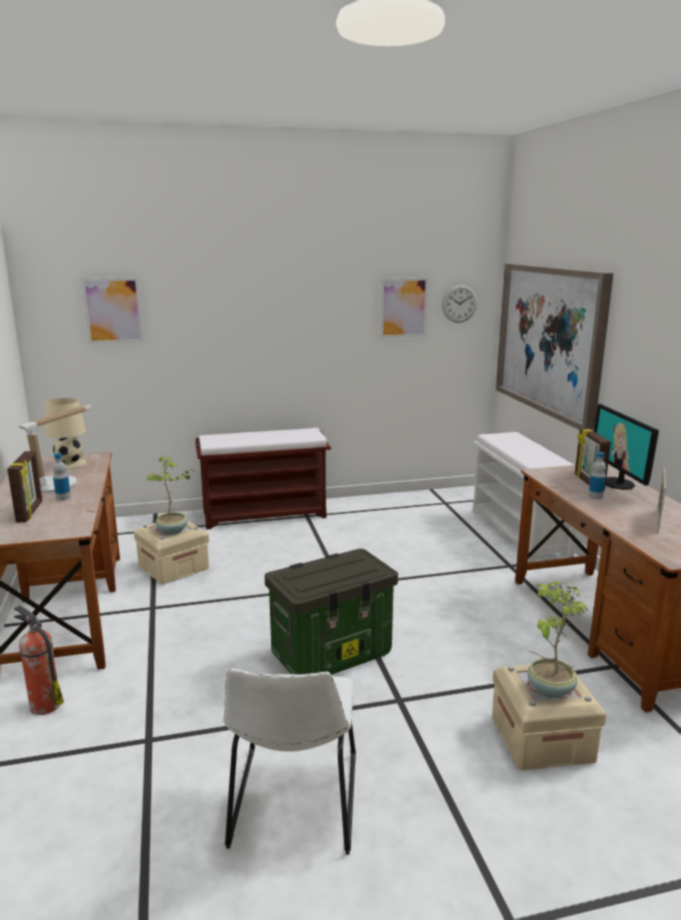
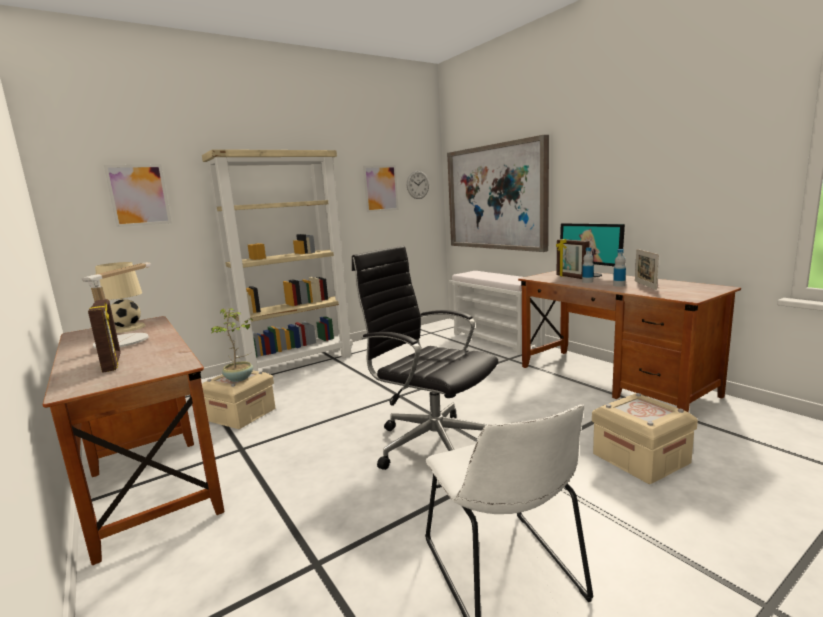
camera: 20 degrees left, 5 degrees down
(44, 705) = (172, 567): fire extinguisher -> none
(63, 498) = (142, 348): bottle -> bottle (619, 285)
(265, 514) = (298, 363): brown bench -> beige bookcase
(332, 654) = (433, 443): storage box -> black office chair
(549, 689) = (649, 412): potted plant -> none

